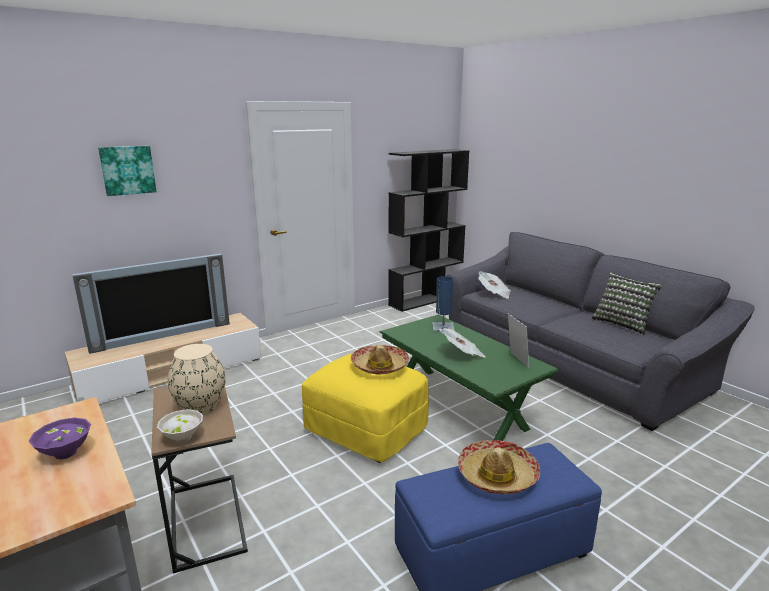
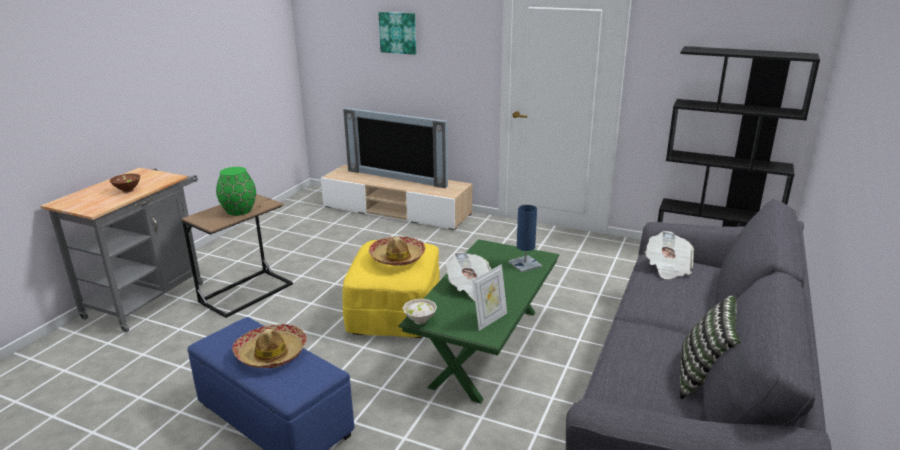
camera: 60 degrees right, 5 degrees up
(65, 454) = (127, 191): purple bowl -> brown bowl
(183, 437) = (201, 219): white bowl -> white bowl (421, 320)
(199, 406) = (238, 211): beige vase -> green vase

